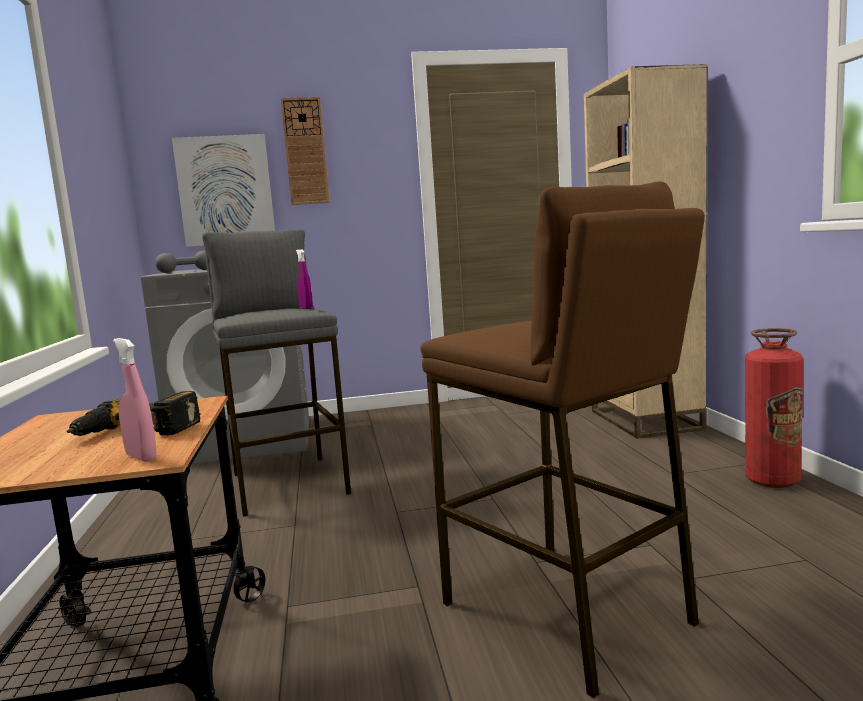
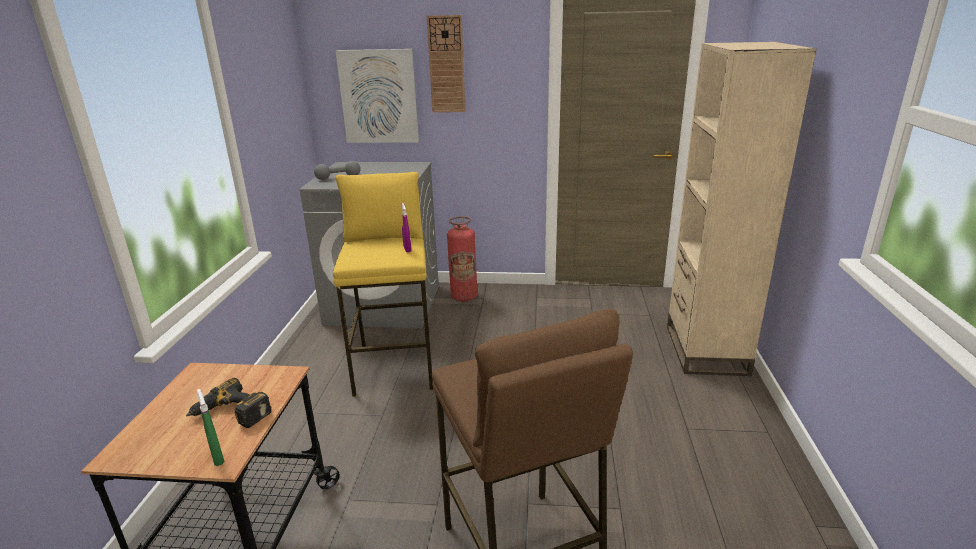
camera: 15 degrees right, 15 degrees up
(141, 457) = (217, 457): pink spray bottle -> green spray bottle
(288, 483) = (395, 366): grey stool -> yellow stool
(772, 480) = (765, 459): fire extinguisher -> fire extinguisher (464, 297)

